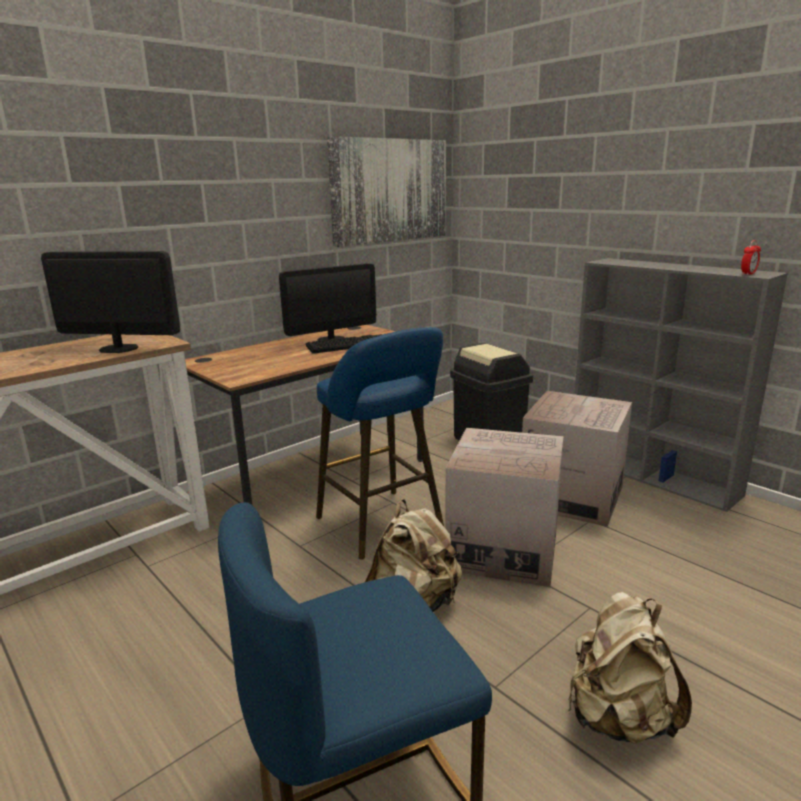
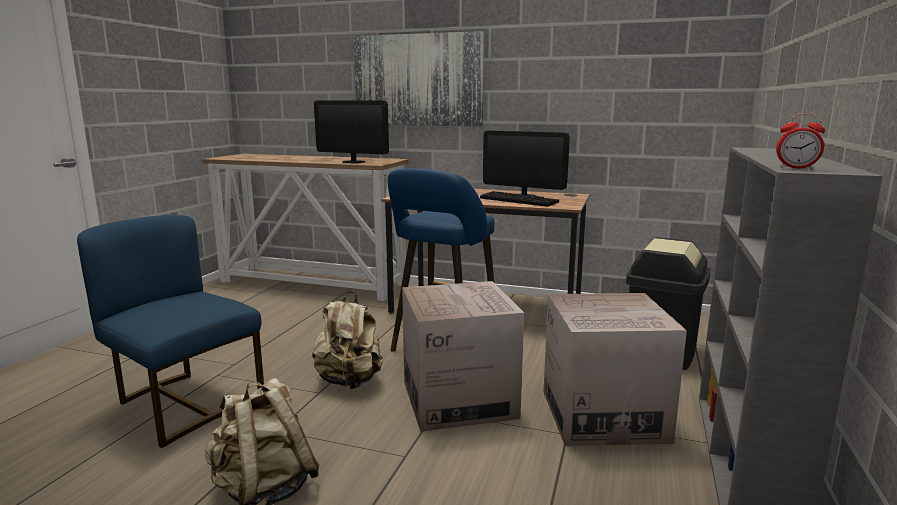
camera: 60 degrees right, 5 degrees down
(118, 348) = (353, 162): monitor -> monitor turned 135 degrees clockwise
(390, 191) = (653, 68): picture -> picture (418, 80)

